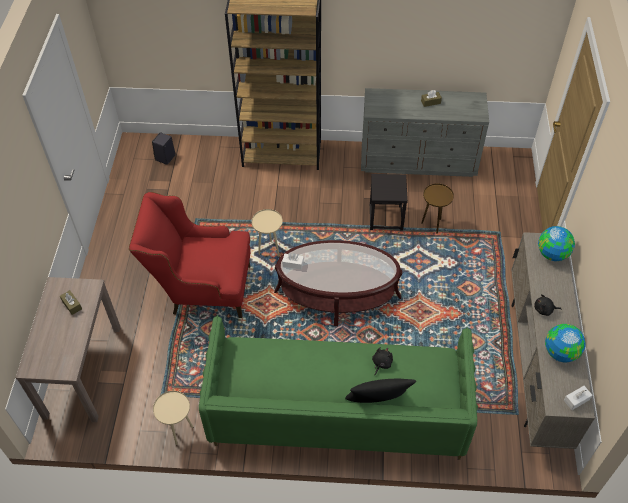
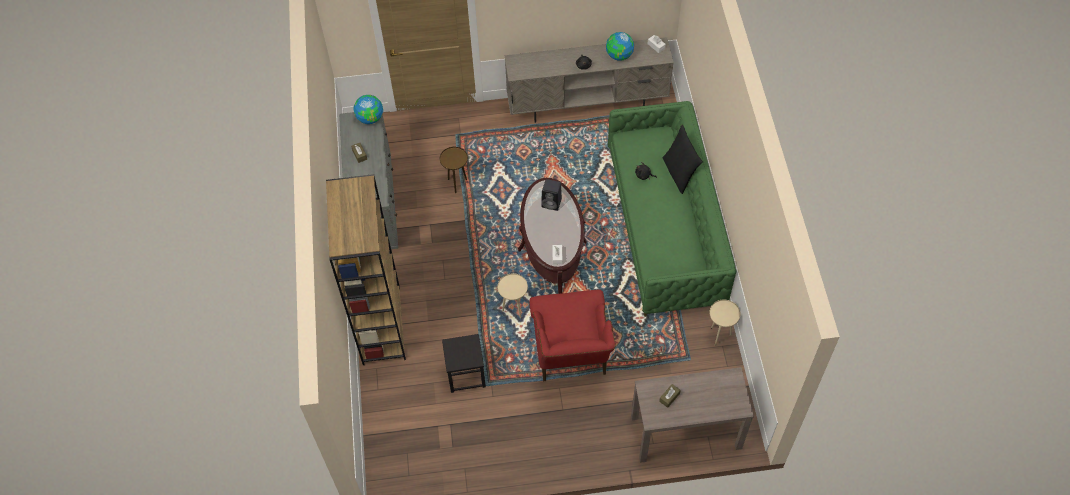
camera: 100 degrees left, 5 degrees up
(165, 158) = (403, 441): black speaker -> black speaker (552, 203)
(386, 218) = (454, 221): black stool -> black stool (466, 374)
(552, 253) = (527, 62): globe -> globe (370, 118)

